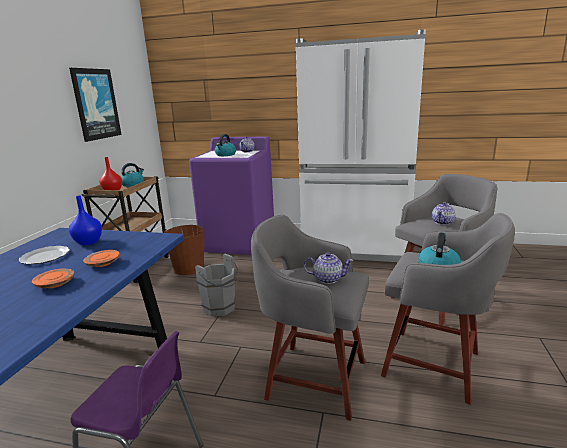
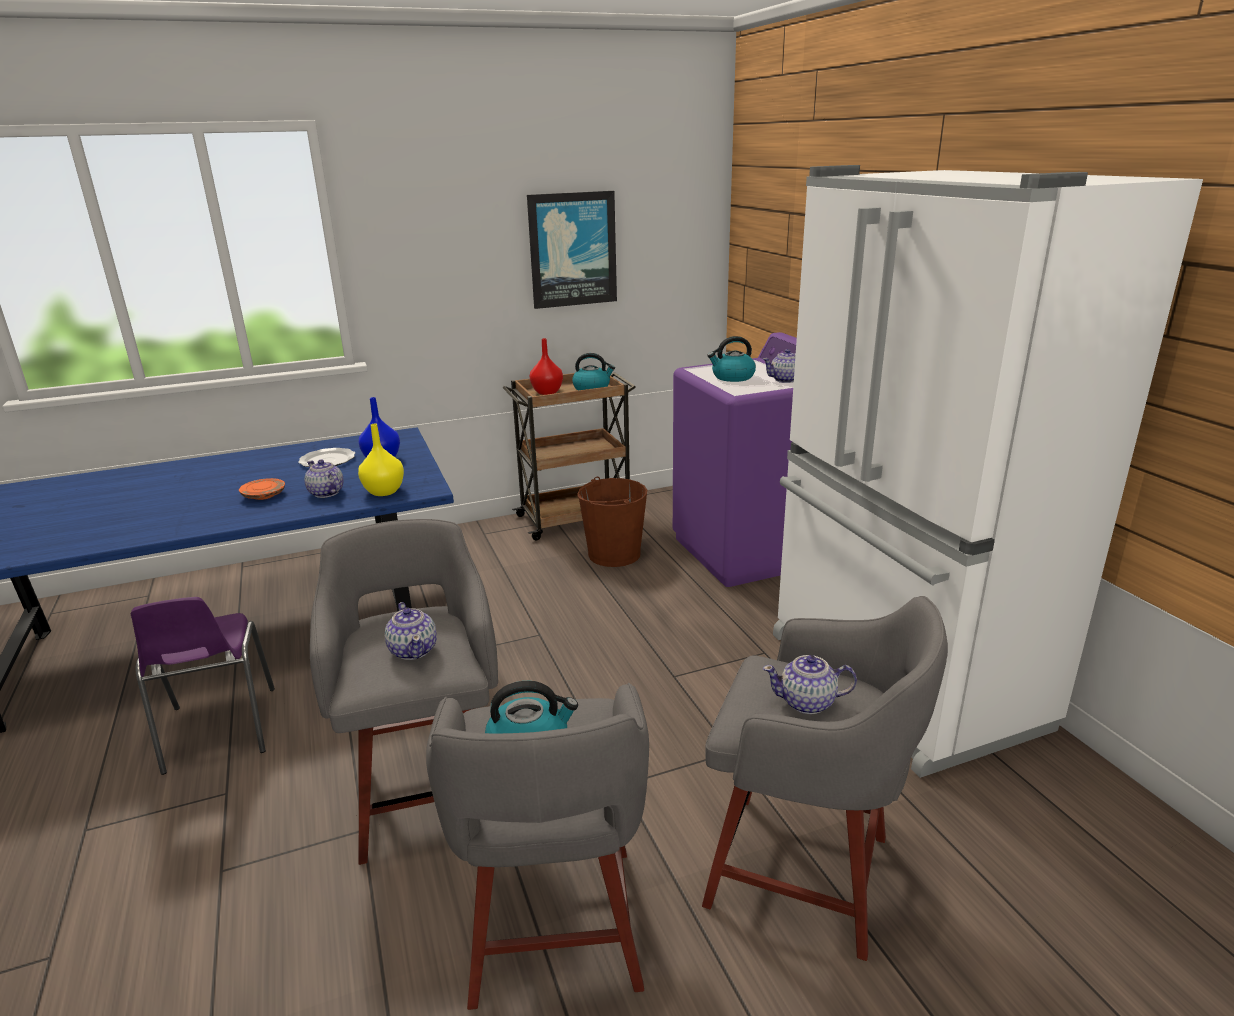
camera: 55 degrees right, 5 degrees up
(103, 263) = (326, 493): orange plate -> teapot
(140, 248) = (383, 491): none -> yellow vase
(221, 309) = (533, 634): grey bucket -> none

